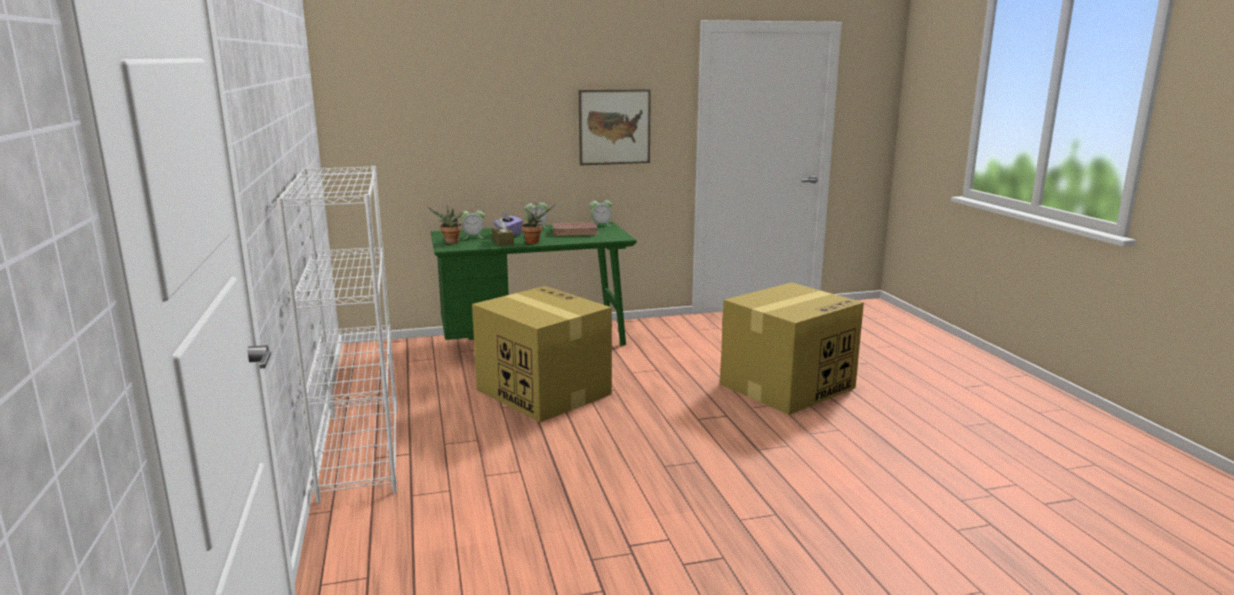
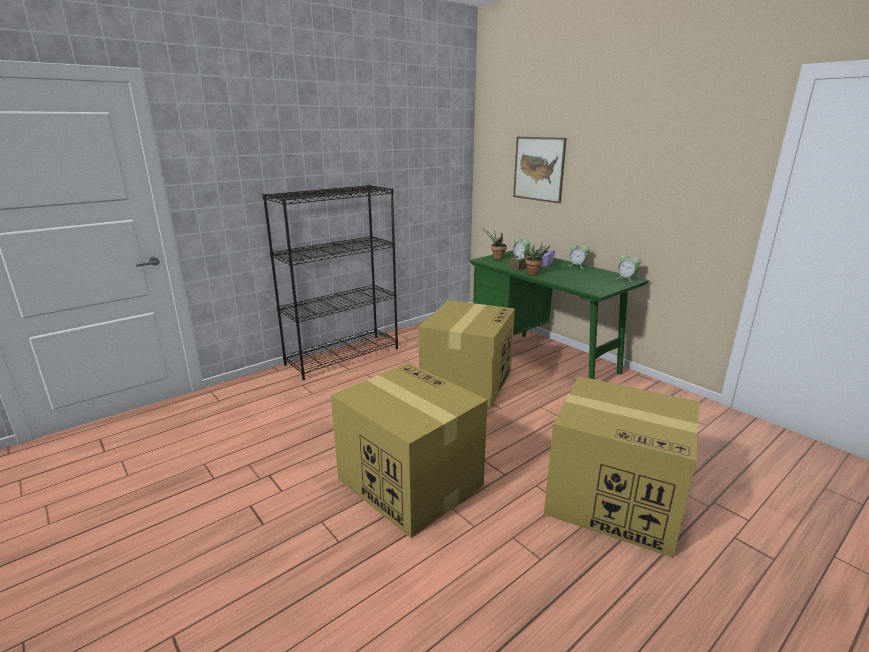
camera: 65 degrees right, 5 degrees up
(360, 451) = (343, 356): white bookcase -> black bookcase
(575, 232) = (586, 277): brown book -> none
(614, 127) = (669, 187): picture -> picture (538, 169)
(705, 461) = (408, 481): none -> cardboard box

